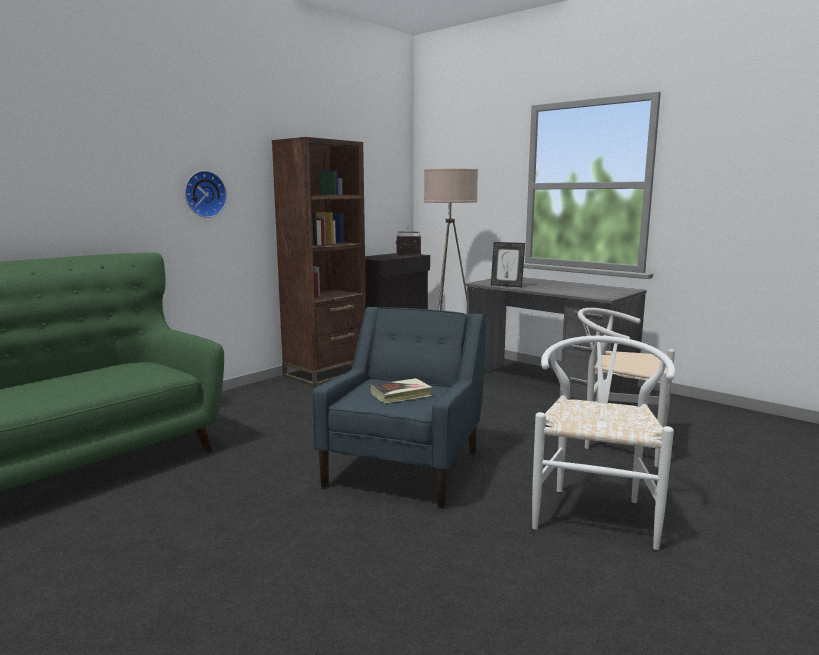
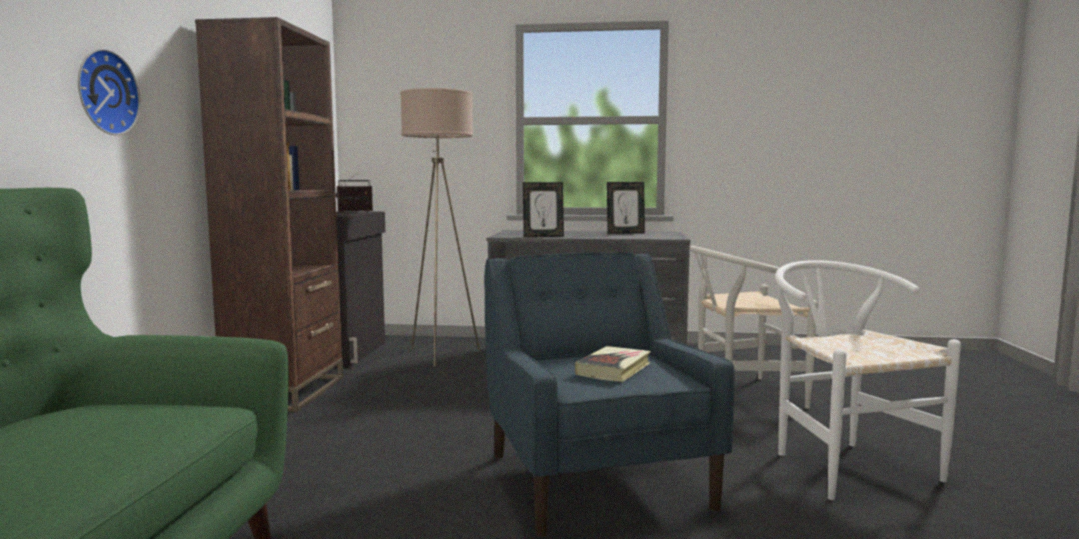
camera: 35 degrees left, 5 degrees down
(586, 287) = (625, 233): none -> picture frame

